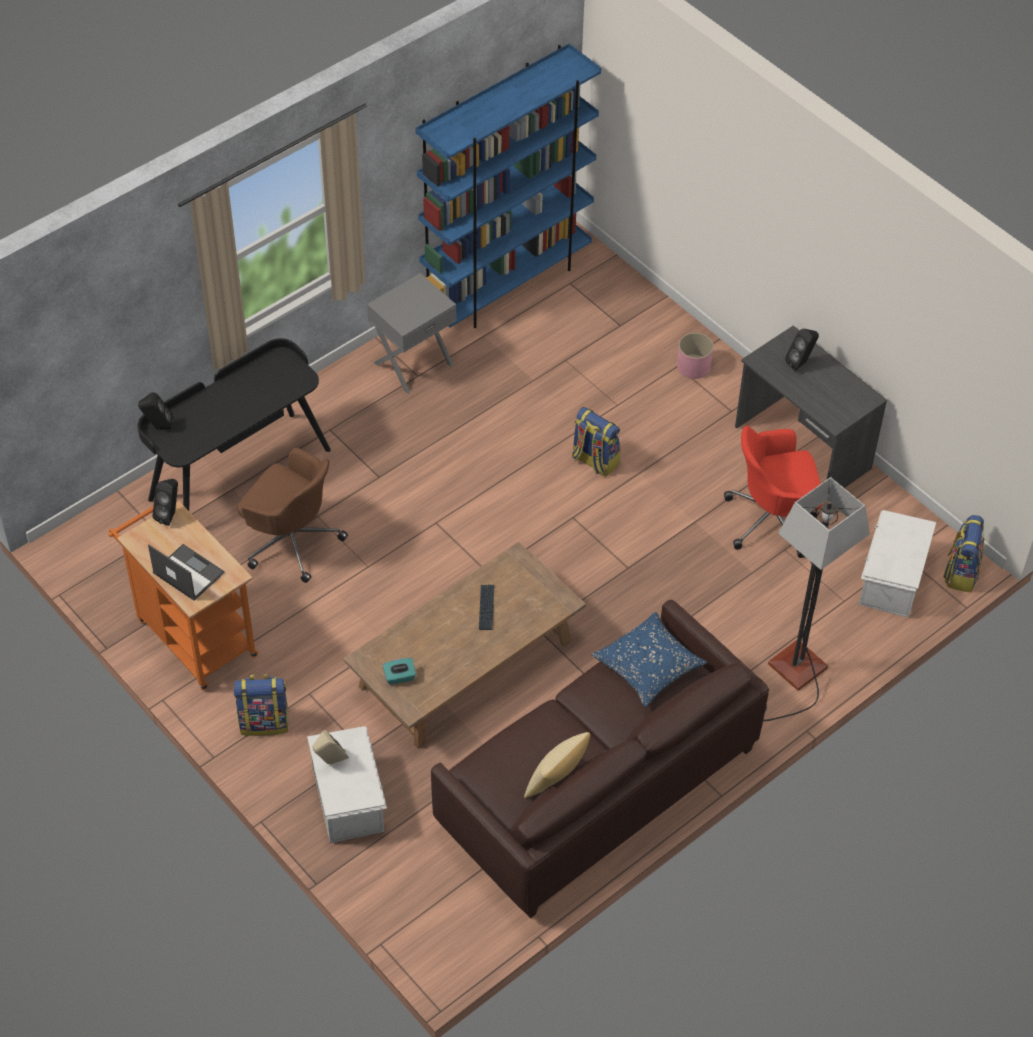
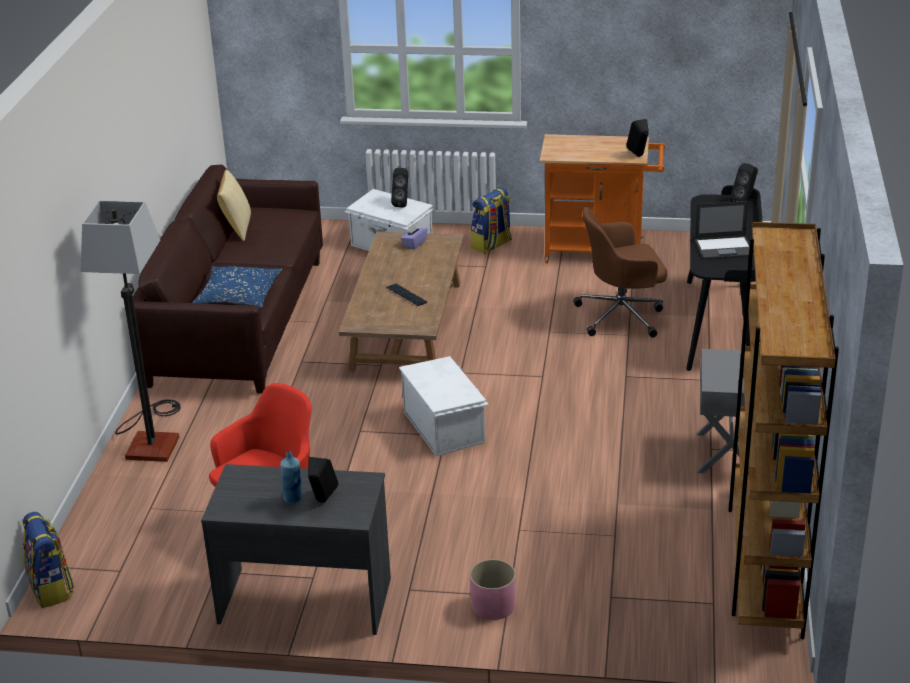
camera: 140 degrees right, 20 degrees down
(187, 572) = (580, 144): laptop -> laptop (725, 248)
(330, 762) = (402, 204): beige speaker -> black speaker
(399, 677) = (414, 243): turquoise tissue box -> purple tissue box
(507, 284) = (764, 563): blue bookcase -> brown bookcase
(594, 461) = (480, 479): backpack -> none
(816, 377) = (293, 499): none -> blue bottle
(891, 579) = (119, 546): white storage box -> white storage box (444, 426)

